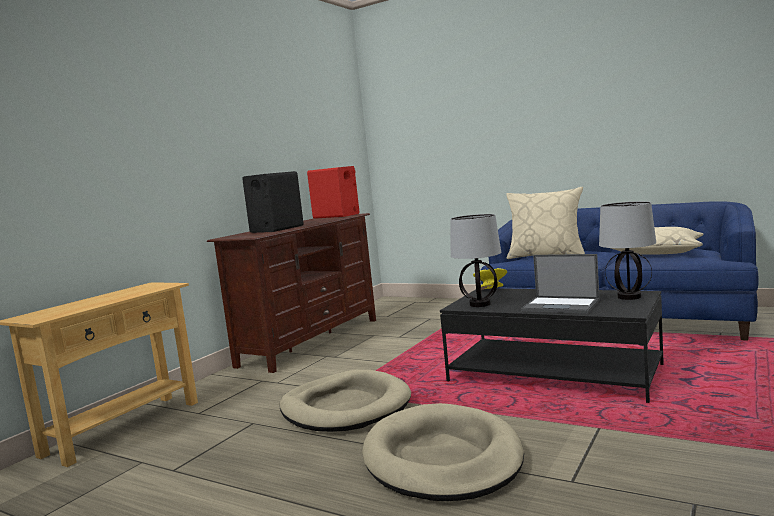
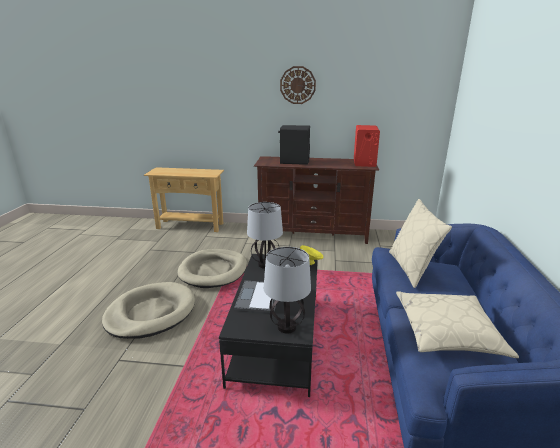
camera: 65 degrees right, 15 degrees up
(234, 118) = (297, 85): none -> wall clock

